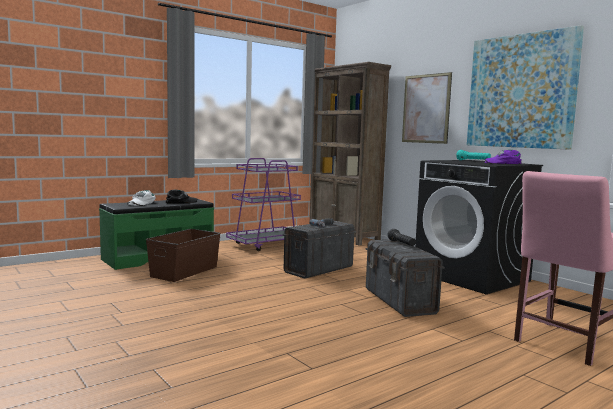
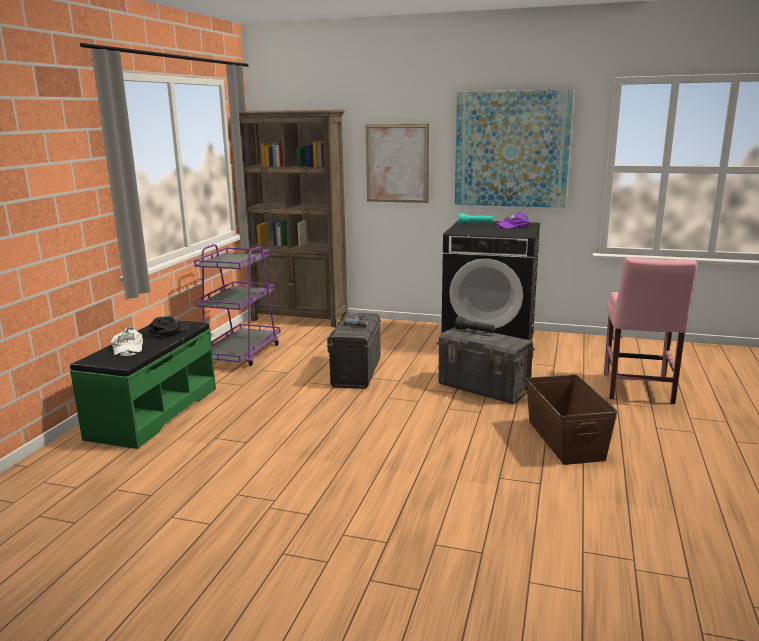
camera: 35 degrees left, 10 degrees up
(185, 271) = (229, 421): brown storage box -> brown storage box (565, 439)

